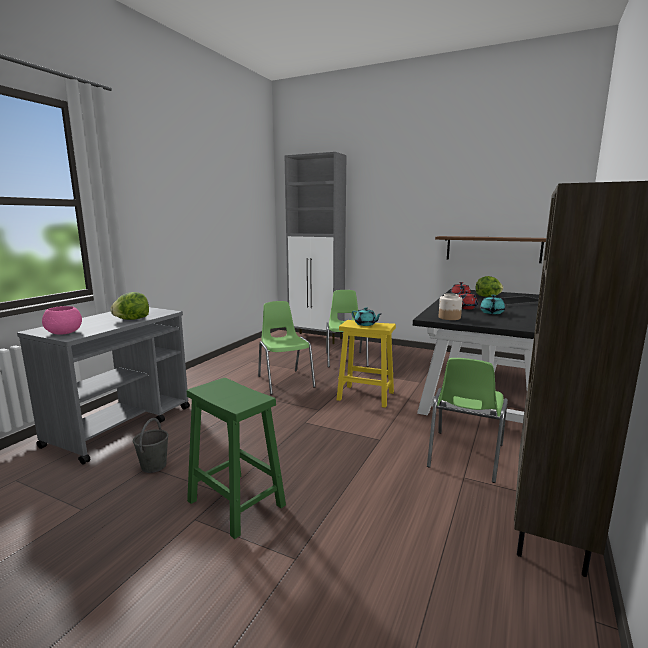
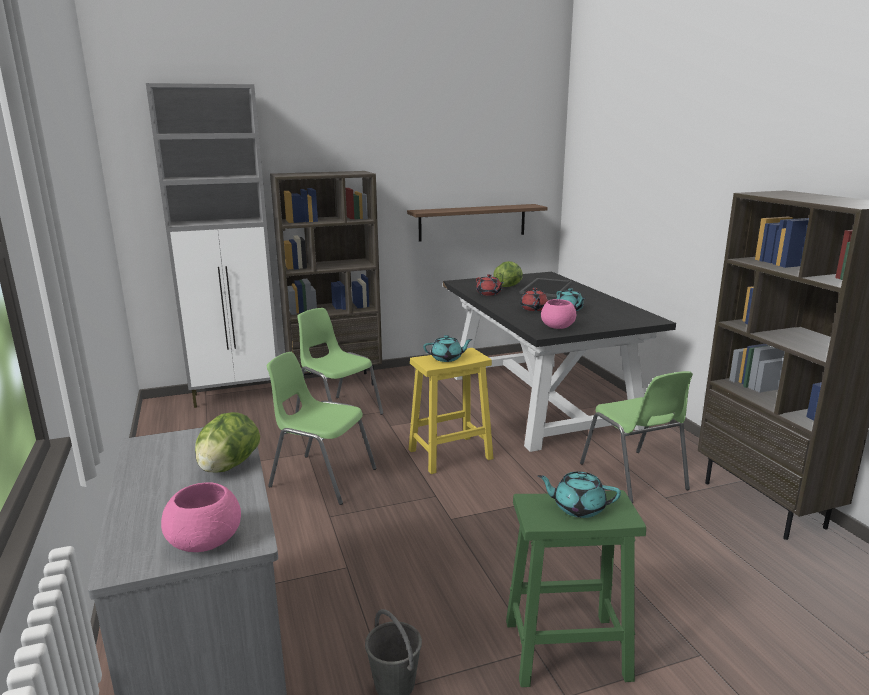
camera: 45 degrees left, 5 degrees up
(232, 393) = (578, 507): none -> turquoise teapot
(372, 346) = (335, 383): none -> brown bookcase
(449, 317) = (557, 327): jar -> pink bowl

